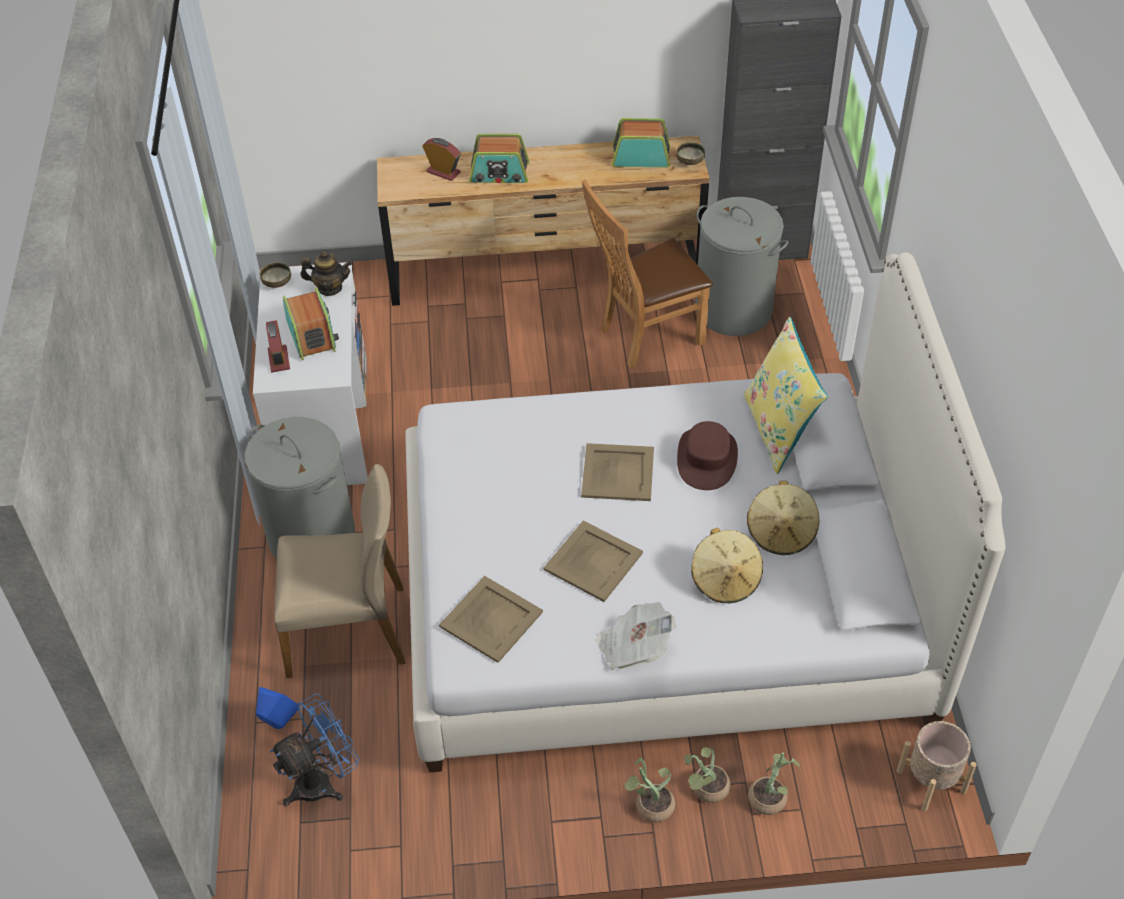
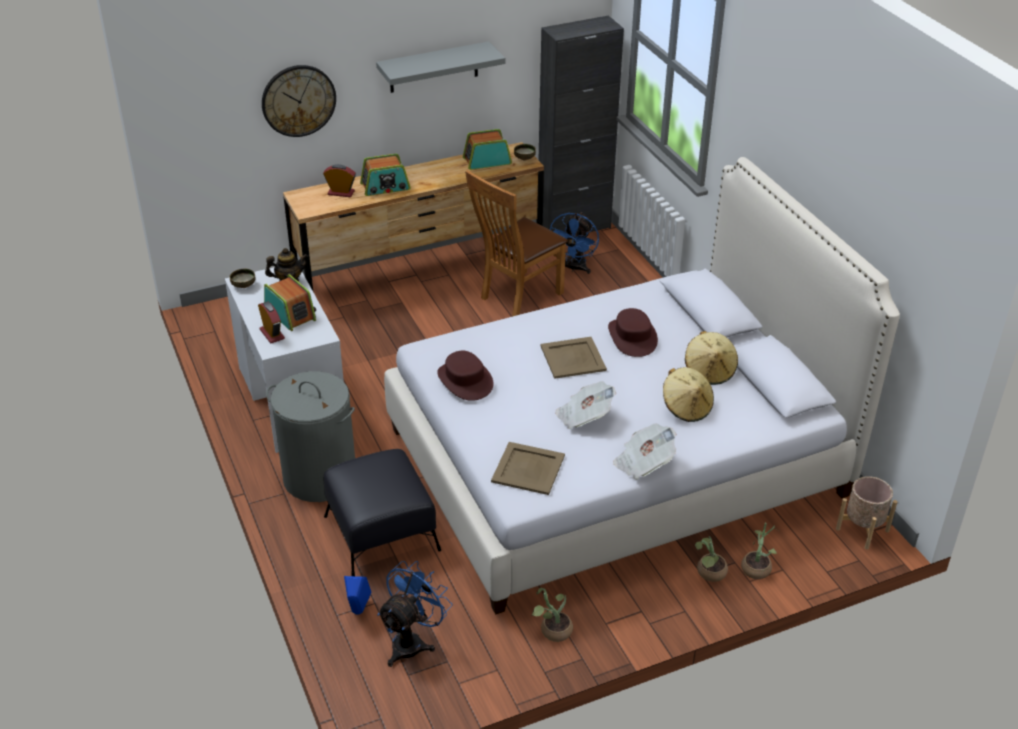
camera: 20 degrees left, 10 degrees down
(348, 629) = (381, 534): beige chair -> black ottoman
(398, 53) = (298, 100): none -> wall clock
(472, 475) = (464, 380): none -> brown hat
(580, 32) = (433, 67): none -> grey shelf
(592, 561) = (584, 416): beige tray -> newspaper
(650, 805) = (674, 594): potted plant -> potted plant (552, 630)
(734, 310) = (574, 268): grey laundry basket -> blue fan
(778, 430) = (673, 310): yellow pillow -> none

